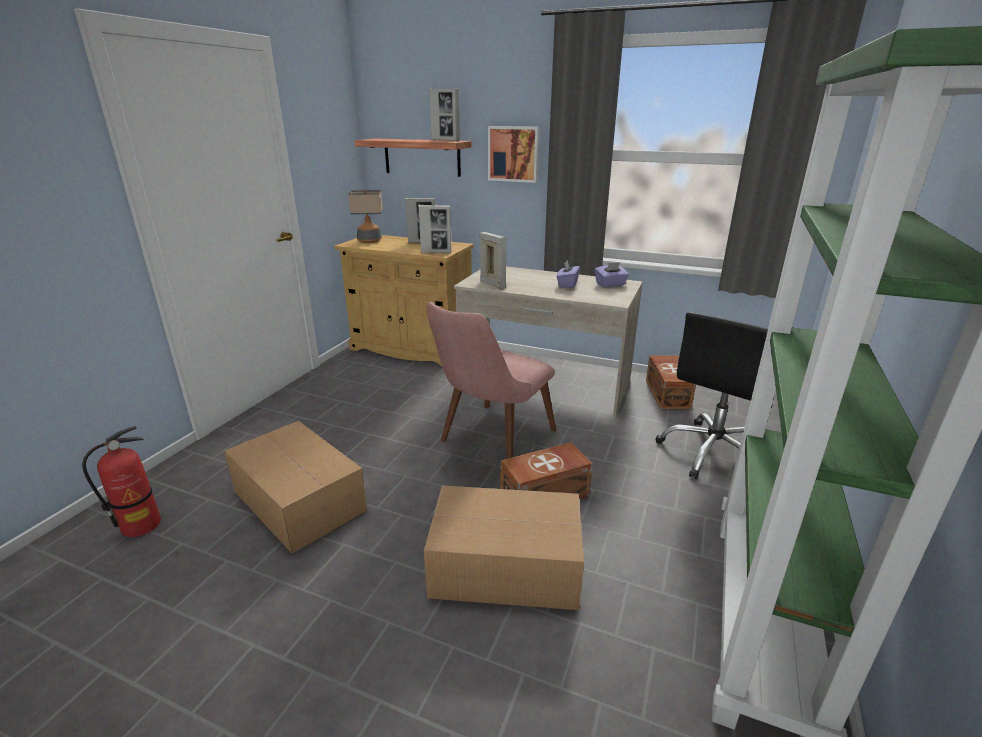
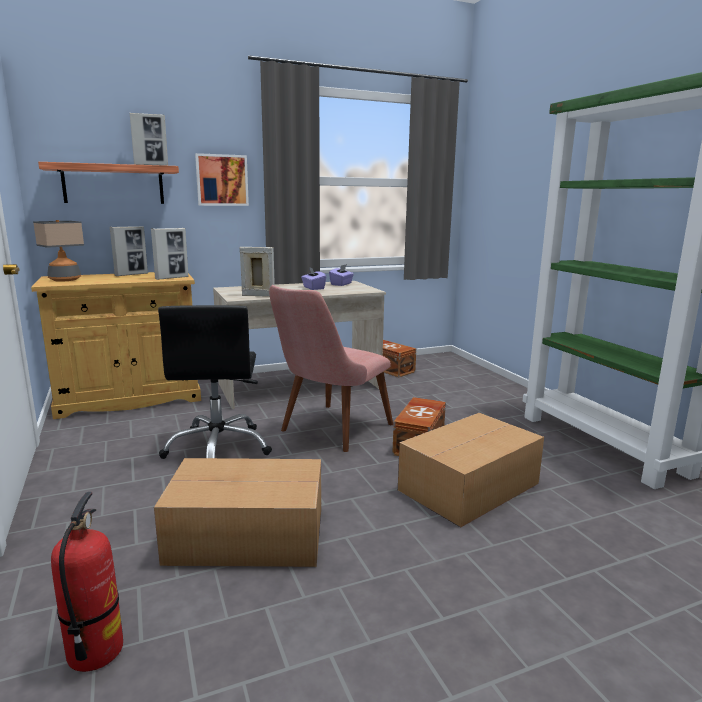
camera: 45 degrees left, 10 degrees down
(490, 441) = (328, 432): pink chair -> pink chair turned 45 degrees clockwise
(712, 452) = (462, 388): black office chair -> black office chair (218, 448)

